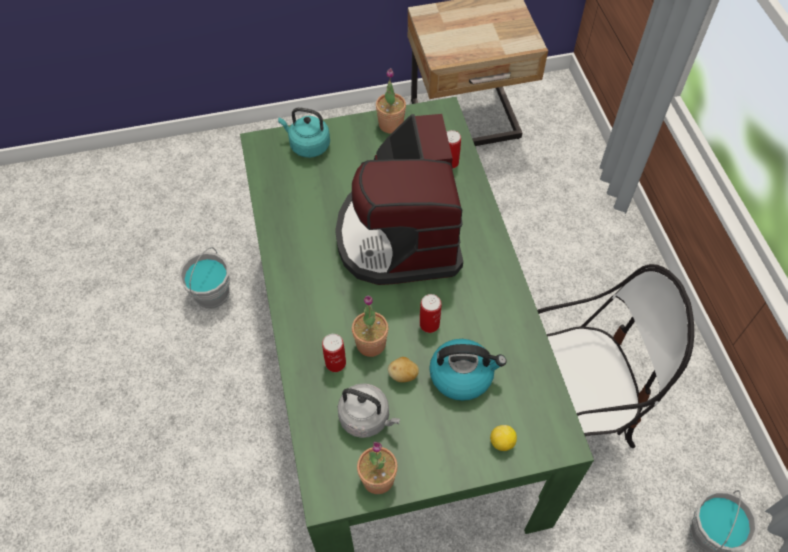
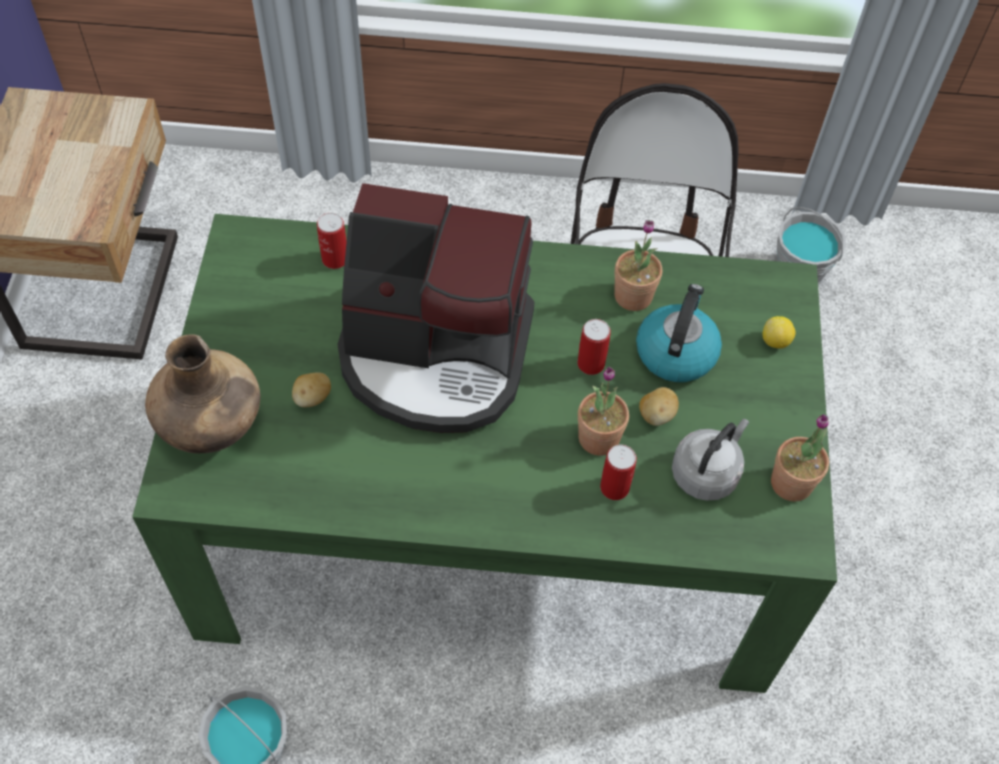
camera: 75 degrees left, 0 degrees up
(308, 145) = (211, 425): turquoise kettle -> brown vase
(343, 184) = (312, 398): none -> potato
(391, 125) = (227, 306): potted plant -> potted plant (633, 296)

